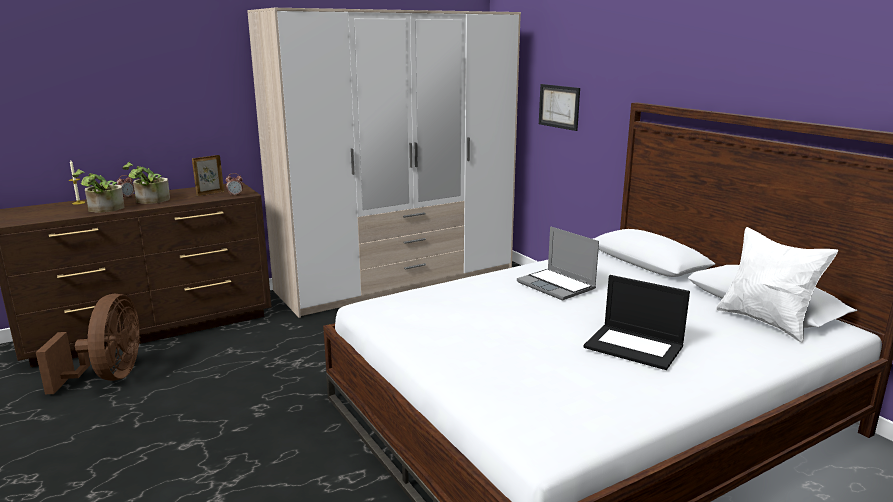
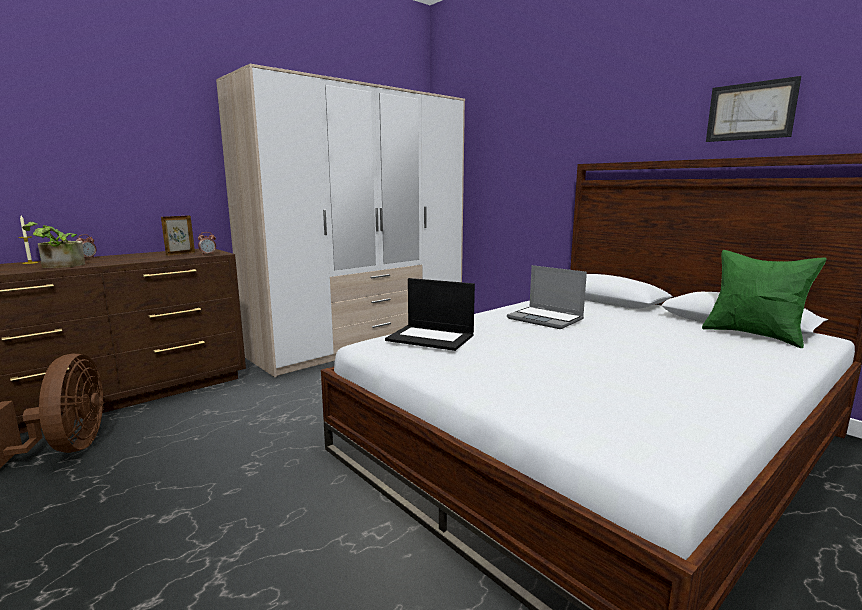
camera: 10 degrees left, 5 degrees down
(149, 201) = (114, 259): potted plant -> none
(559, 106) = (502, 179): picture -> picture (750, 111)
(635, 346) = (662, 360): laptop -> laptop (431, 337)
(765, 322) = (753, 335): white pillow -> green pillow

